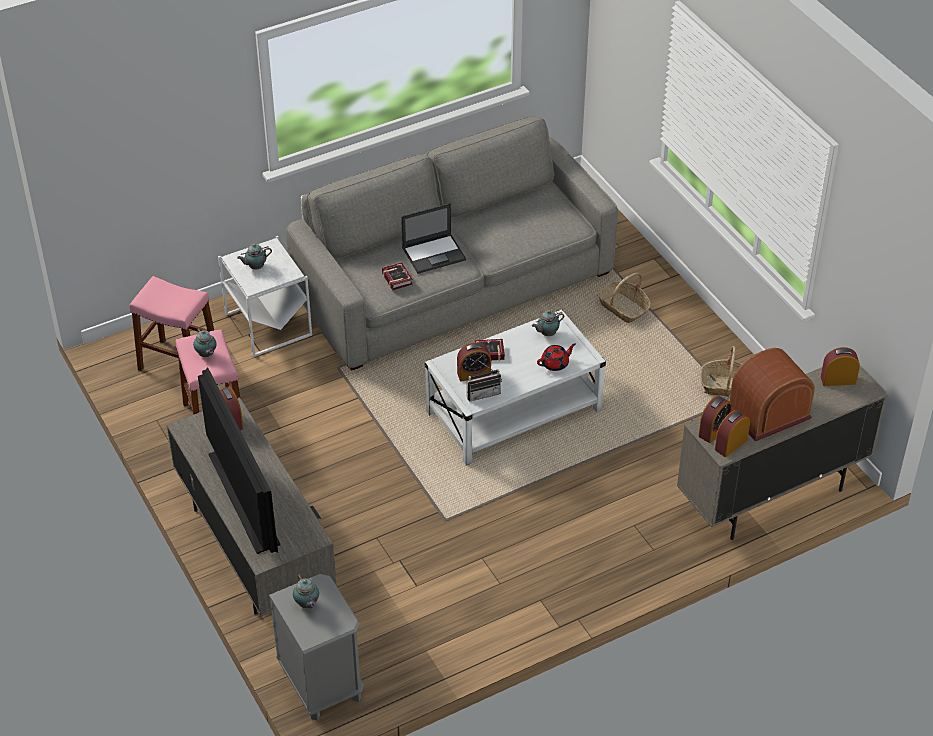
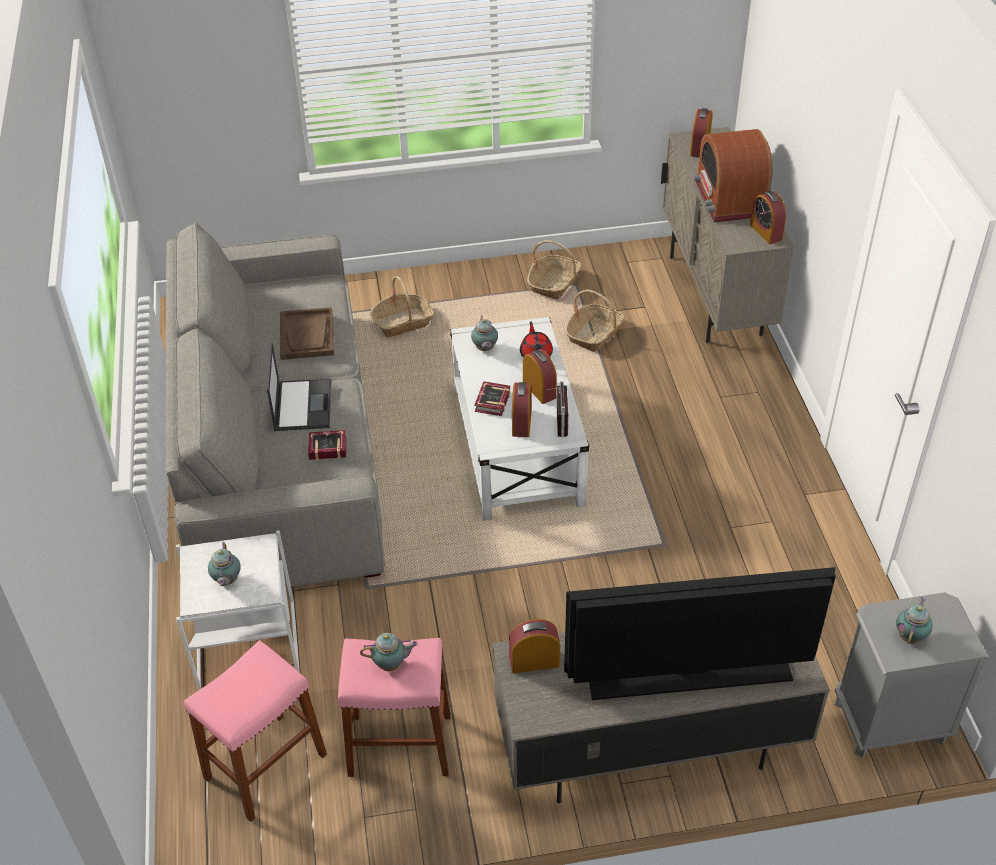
camera: 70 degrees left, 0 degrees up
(307, 604) = (910, 636): teapot -> teapot turned 60 degrees counterclockwise
(508, 233) = (307, 335): none -> brown tray
(672, 427) = (594, 334): none -> basket
(713, 430) = (741, 237): alarm clock -> alarm clock (539, 389)

